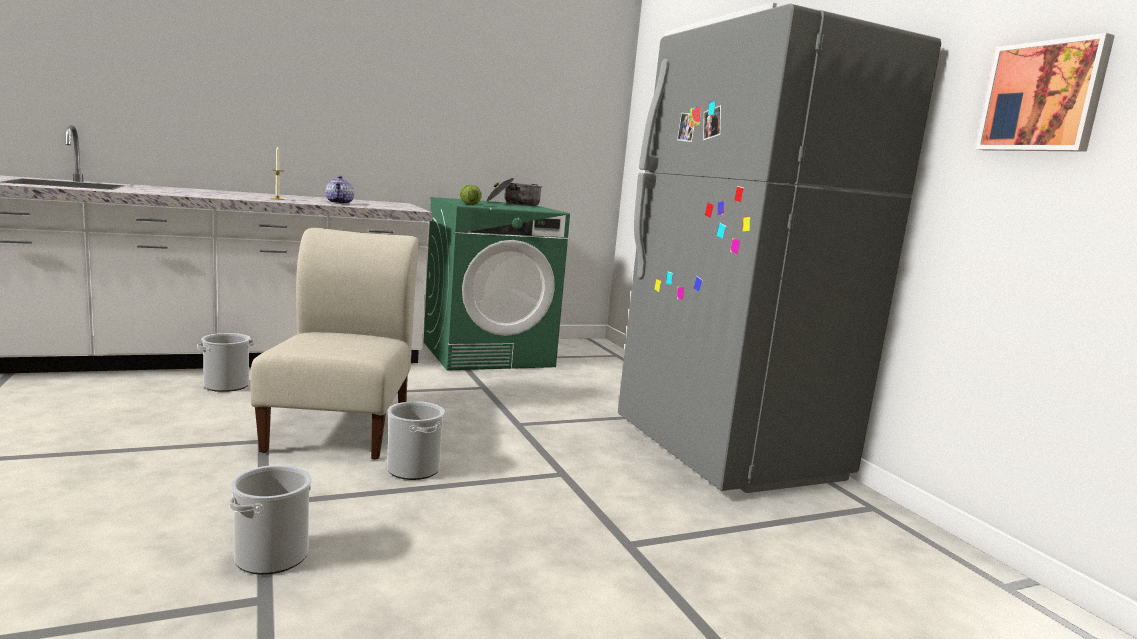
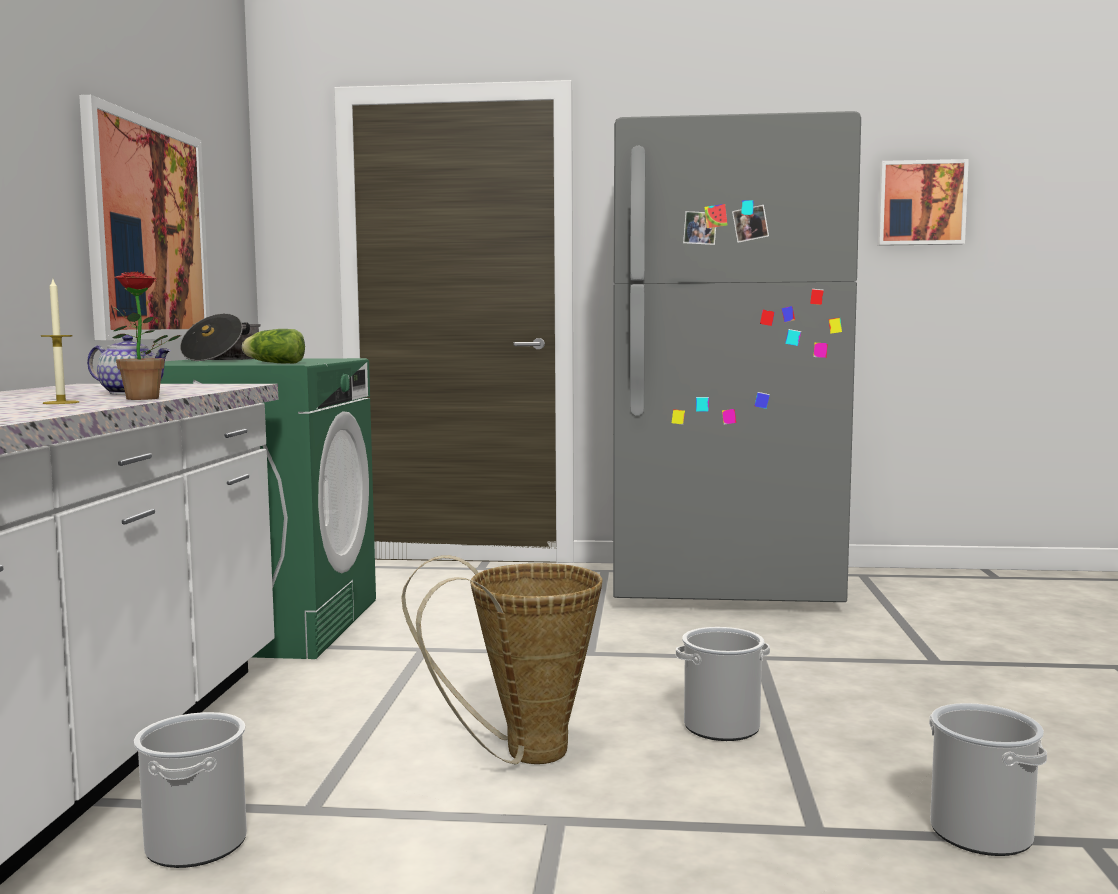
camera: 60 degrees left, 5 degrees down
(302, 202) = (144, 399): none -> potted plant
(342, 425) = (521, 754): beige chair -> basket
(493, 129) = (147, 230): none -> picture

